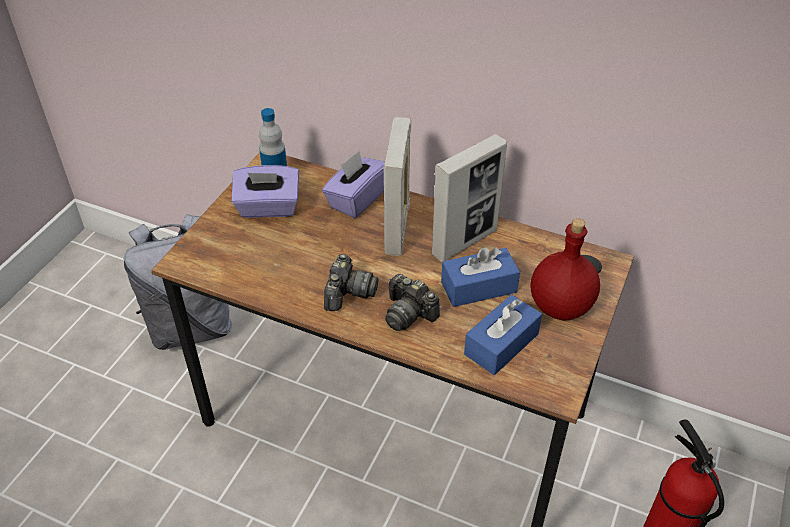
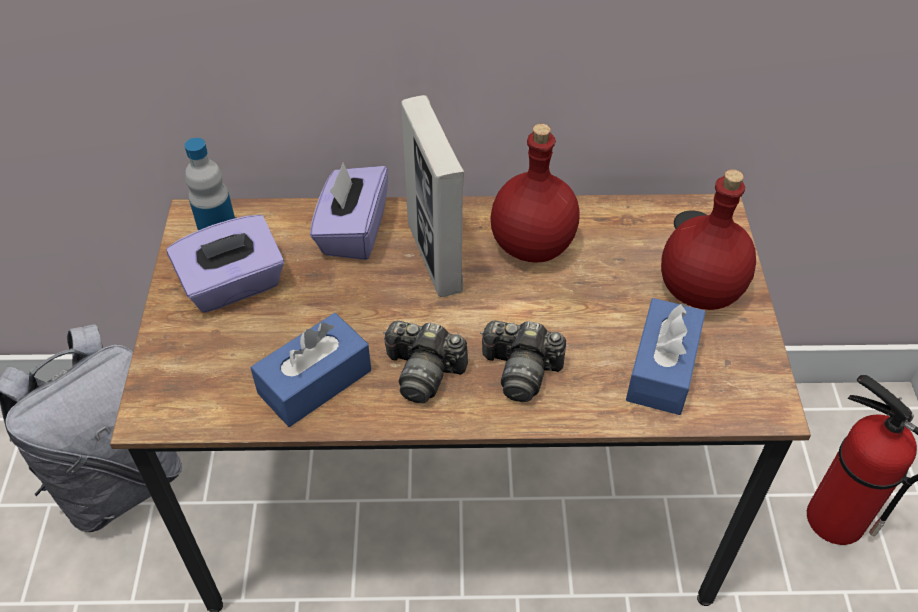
camera: 25 degrees left, 5 degrees up
(348, 293) = (423, 372): camera -> camera turned 120 degrees clockwise
(464, 242) = (531, 244): picture frame -> red bottle
(478, 287) = (586, 301): blue tissue box -> blue tissue box (315, 382)

